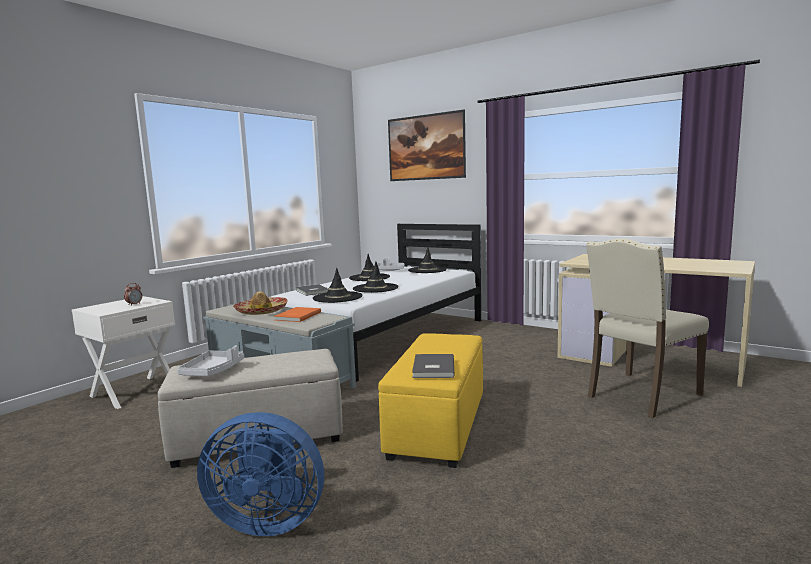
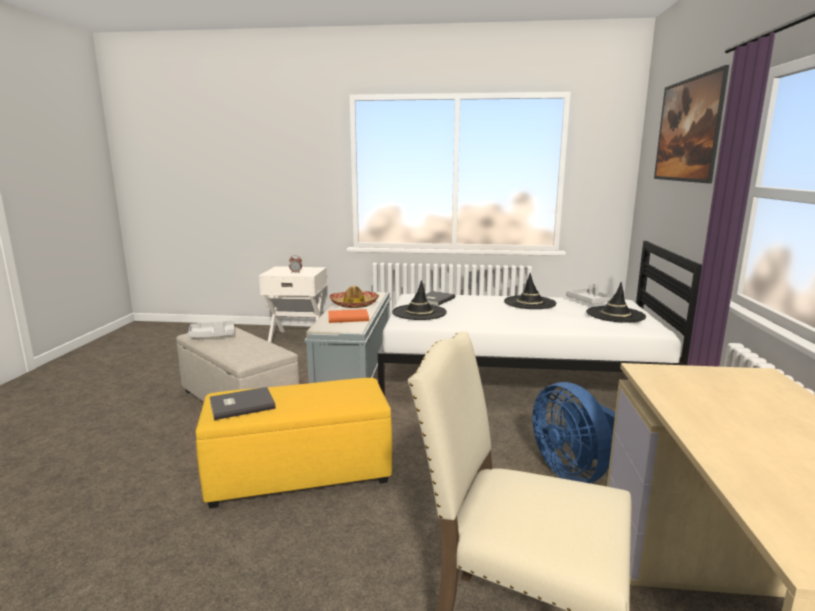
camera: 60 degrees right, 5 degrees up
(268, 520) = (117, 447): blue fan -> blue fan (573, 471)
(375, 288) = (481, 316): black hat -> none

